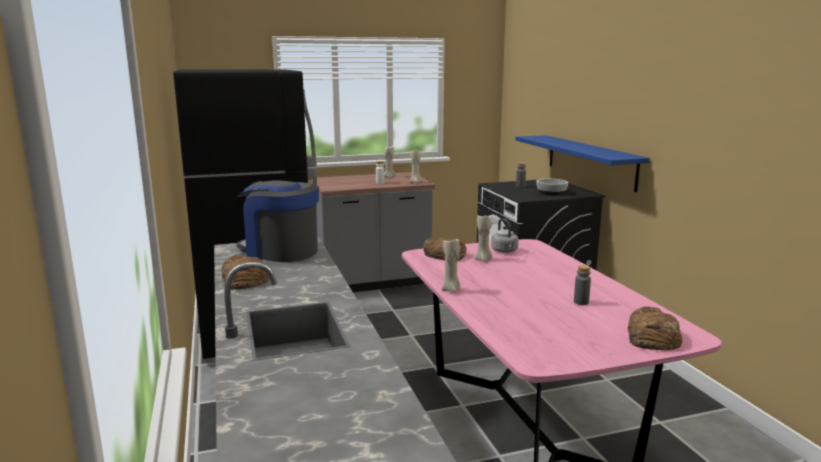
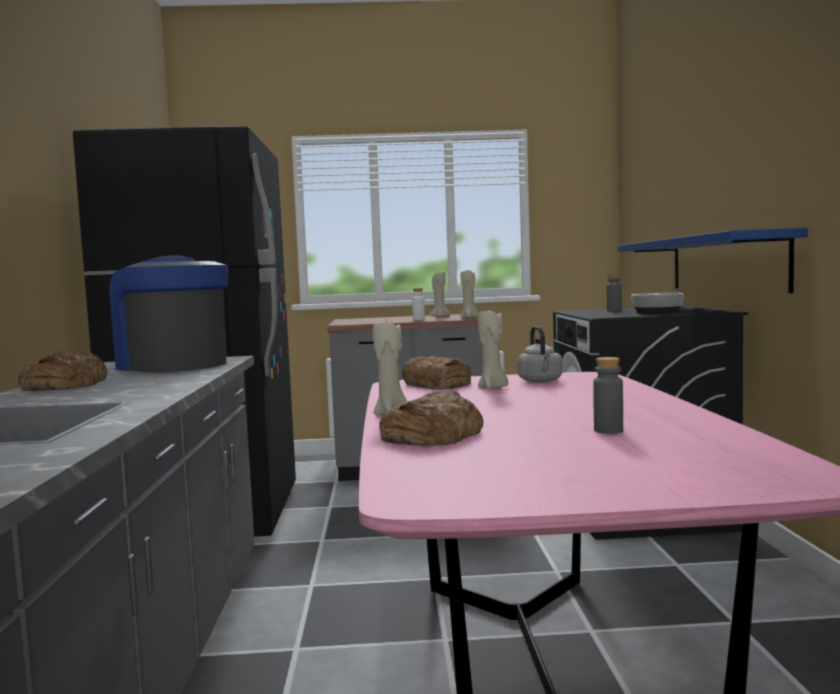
camera: 15 degrees right, 10 degrees down
(652, 337) = (713, 475): bread -> bread (432, 434)

